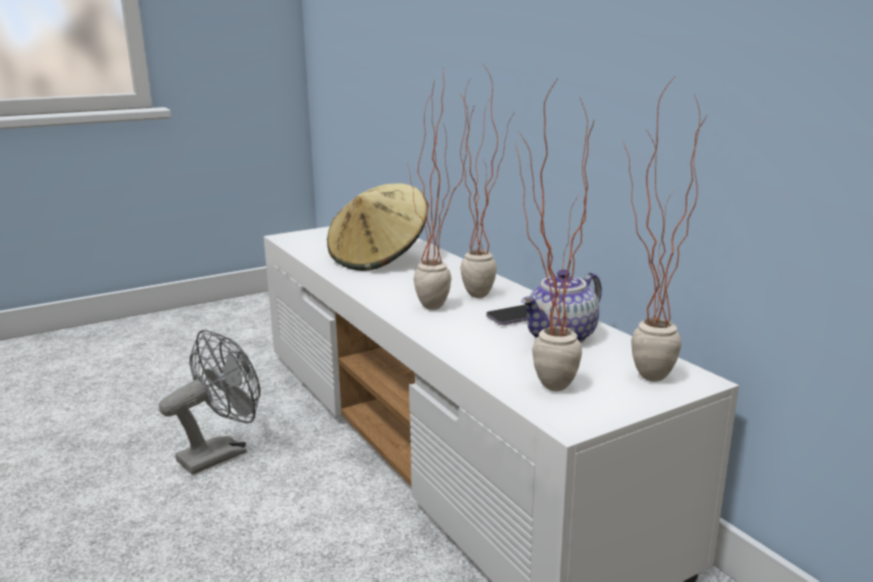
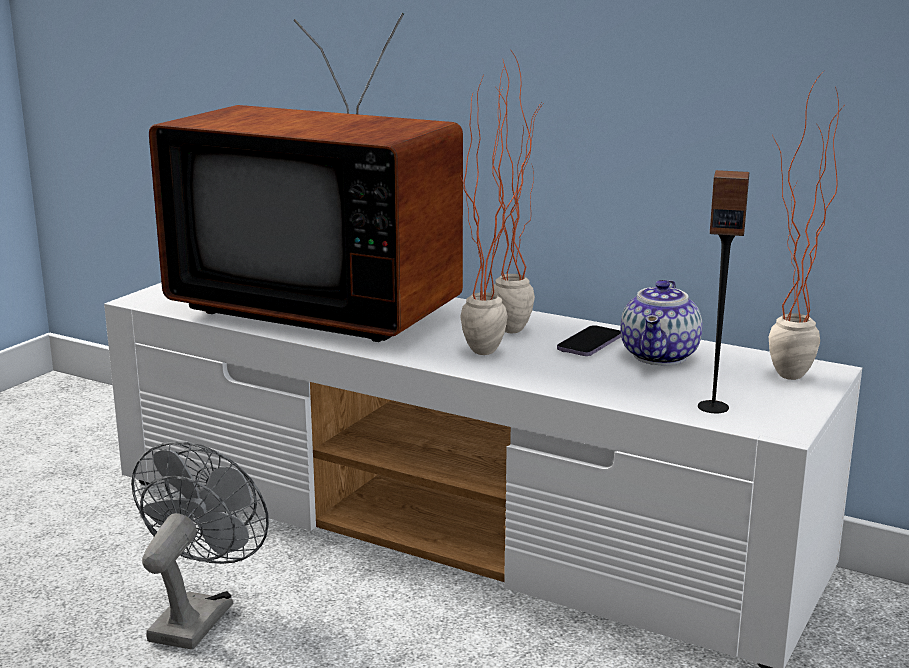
camera: 30 degrees left, 0 degrees up
(378, 258) = (322, 308): beige hat -> television
(540, 388) = (713, 407): potted plant -> speaker

